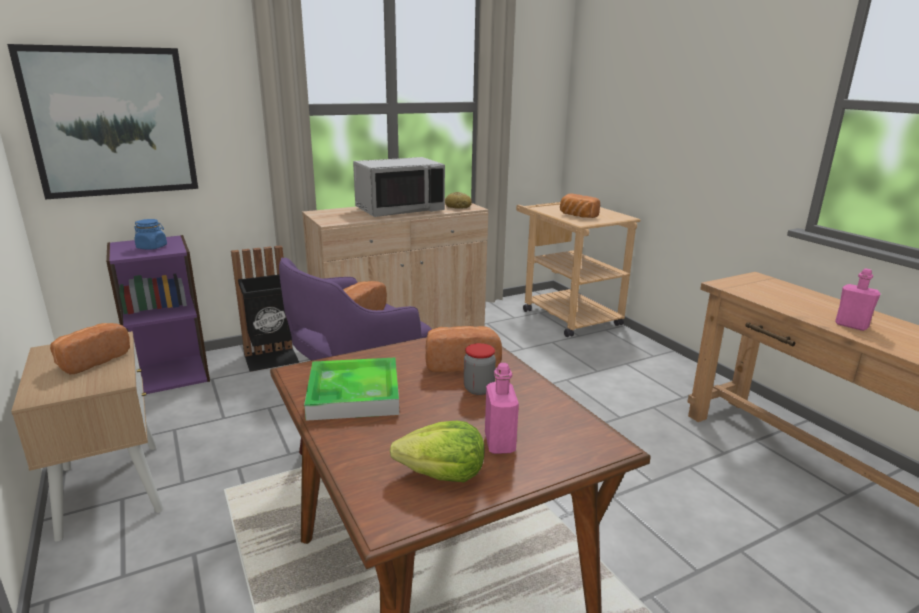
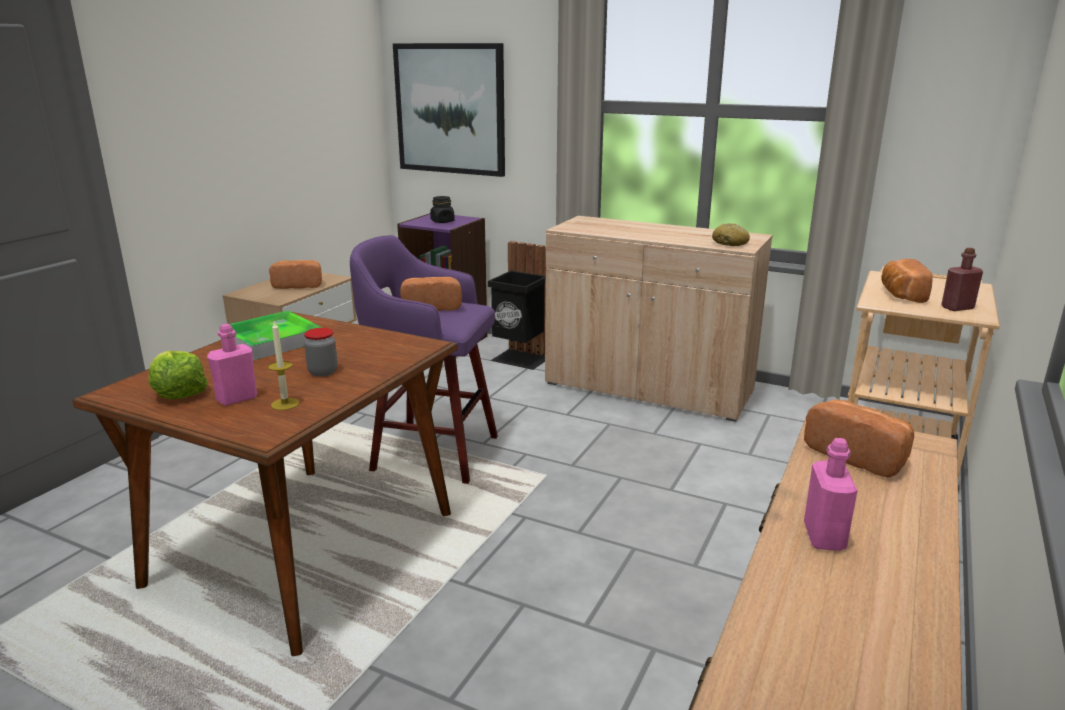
camera: 55 degrees right, 0 degrees up
(152, 247) = (442, 221): blue jar -> black jar
(399, 210) = (660, 232): grey microwave -> none
(461, 363) = (366, 355): bread -> bread (858, 455)
(539, 422) = (285, 404): none -> candle
(610, 216) = (957, 308): none -> red bottle

